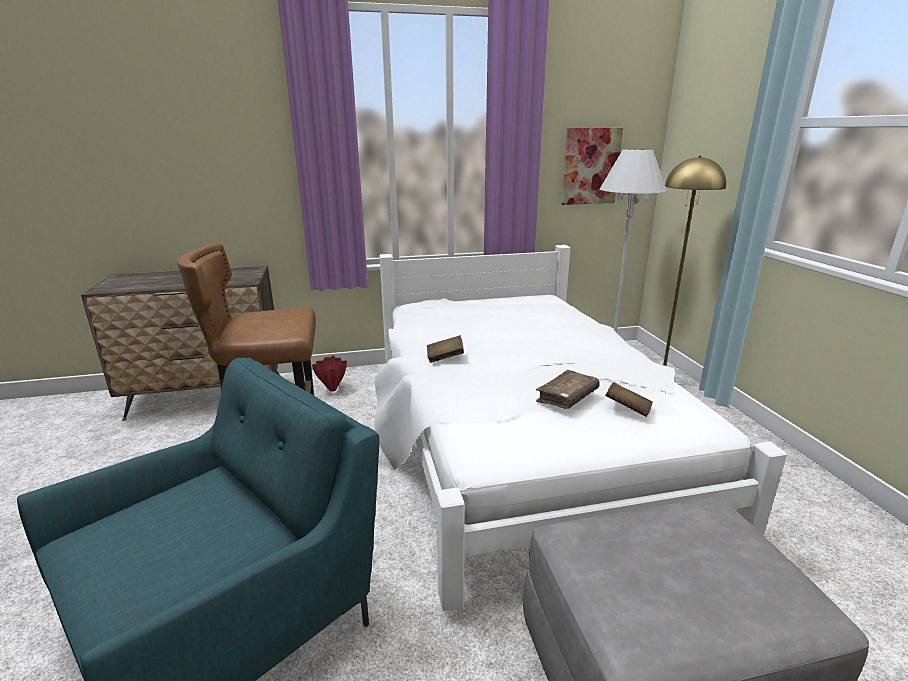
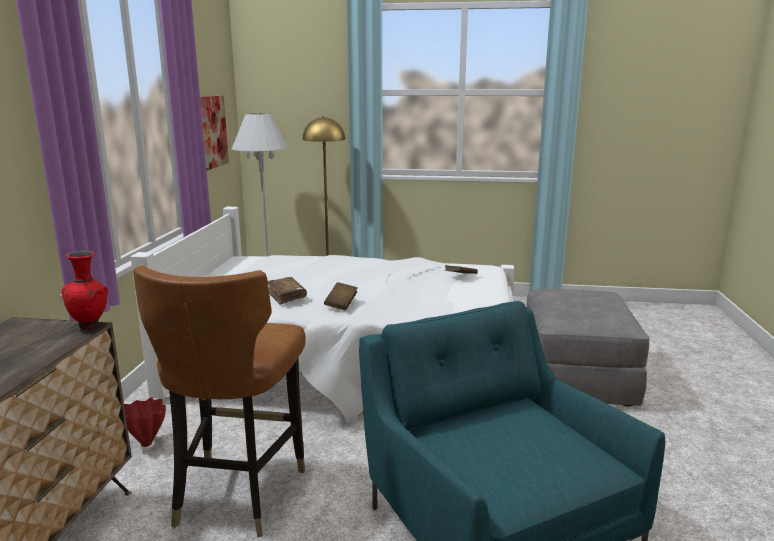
camera: 70 degrees left, 5 degrees down
(251, 281) = (91, 325): none -> red vase
(567, 397) = (438, 284): brown book -> brown book (286, 296)

